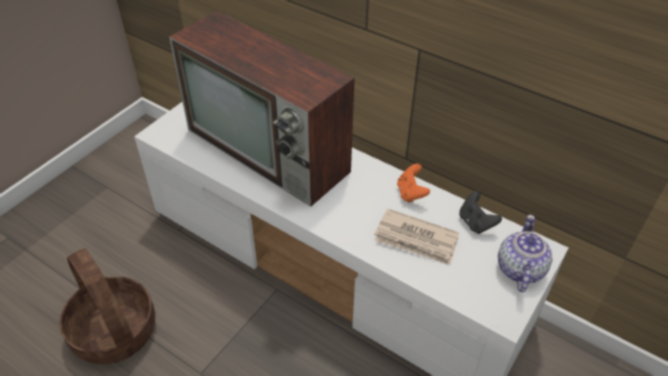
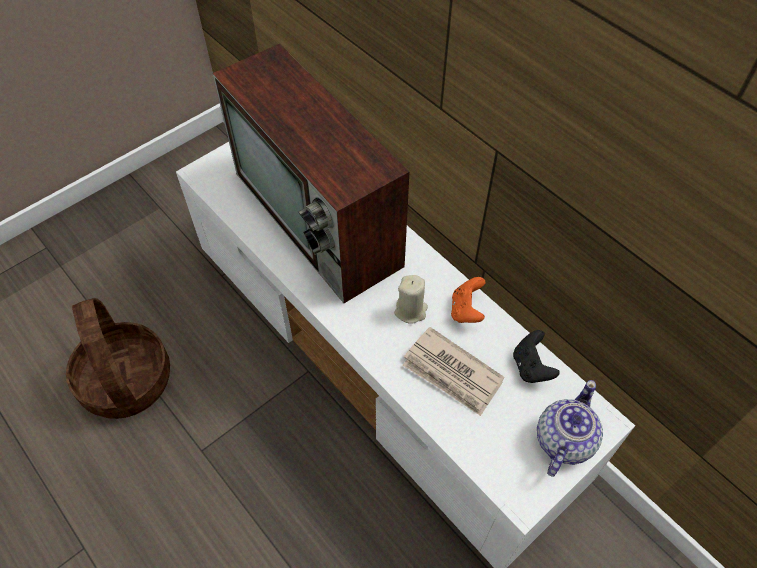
camera: 15 degrees right, 10 degrees up
(367, 201) = (411, 311): none -> beige candle

